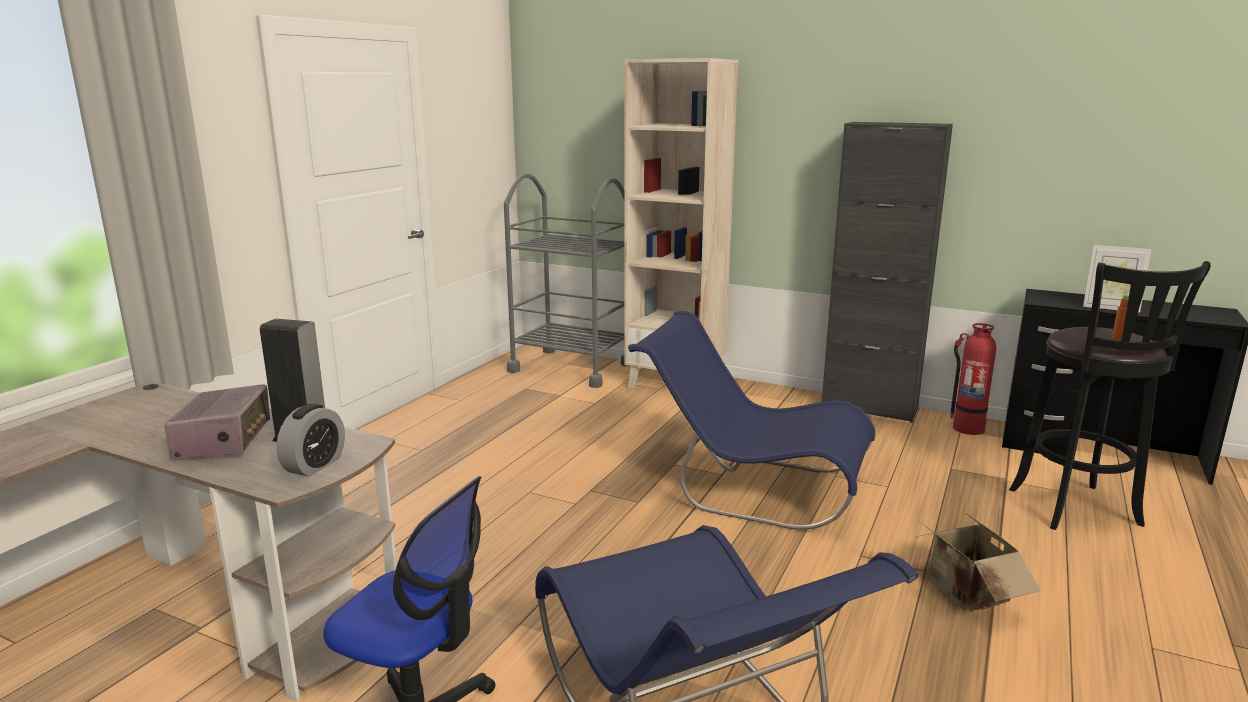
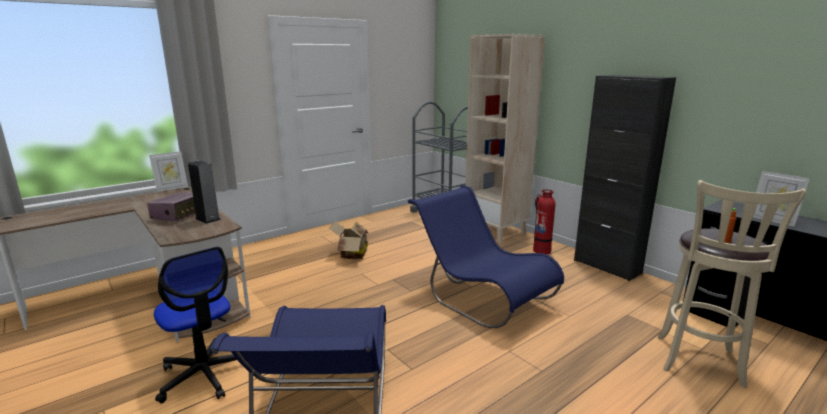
camera: 25 degrees right, 0 degrees up
(114, 391) = (172, 188): none -> picture frame
(314, 465) = (194, 232): alarm clock -> none
(964, 595) = (553, 393): cardboard box -> cardboard box (351, 255)
(967, 428) = (667, 292): fire extinguisher -> fire extinguisher (541, 250)
(1078, 510) = (699, 363): black stool -> beige stool

